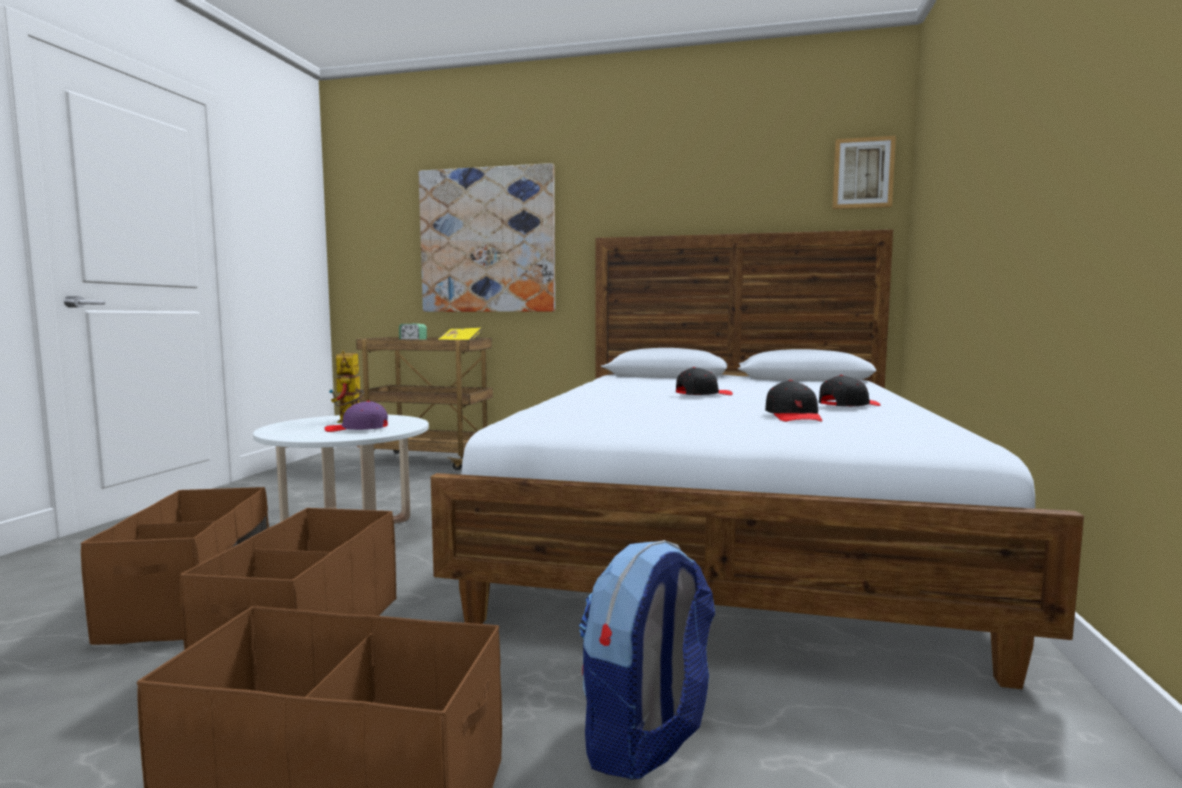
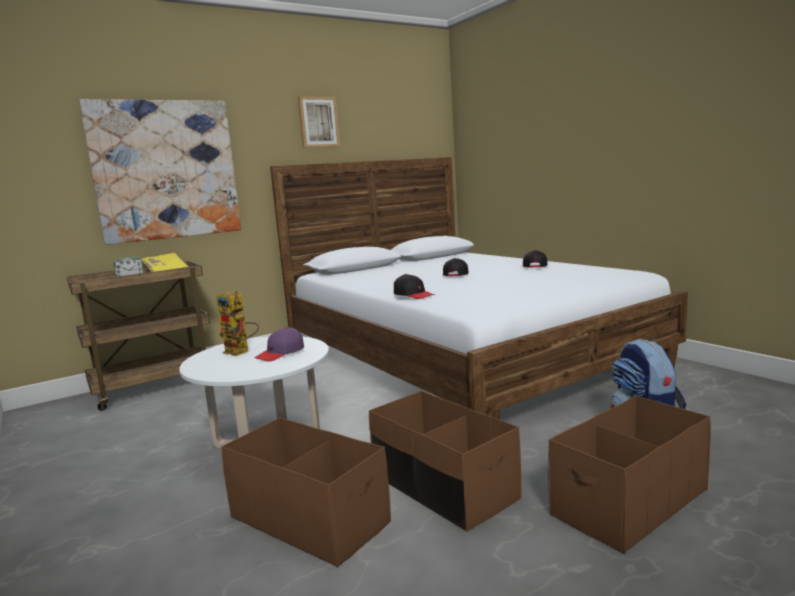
camera: 45 degrees left, 5 degrees up
(794, 416) = (549, 275): black cap -> black cap (413, 295)
(863, 173) = (430, 121): picture -> picture (318, 122)

